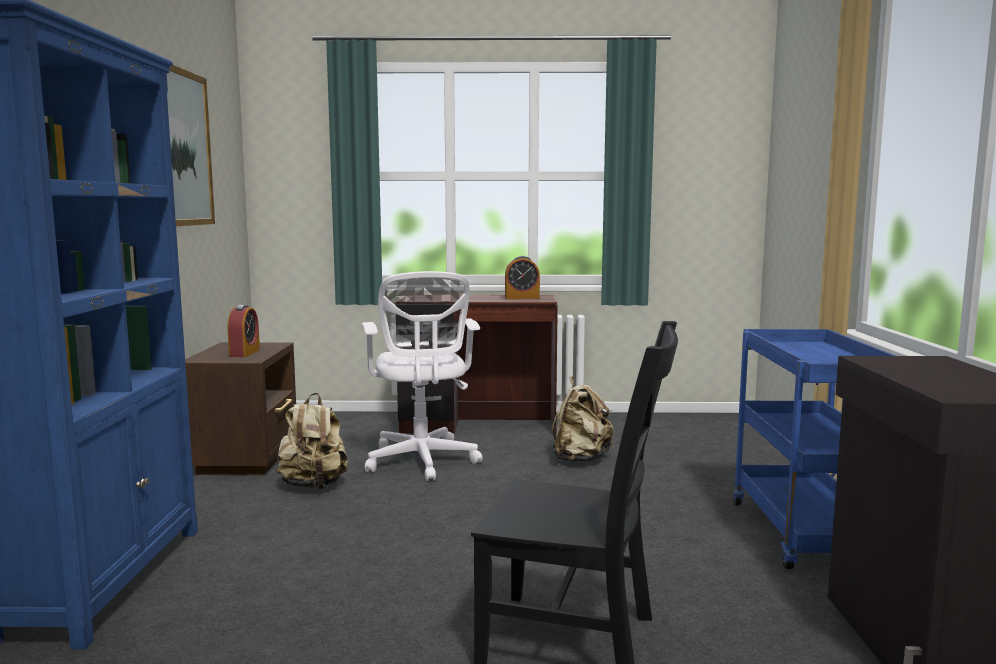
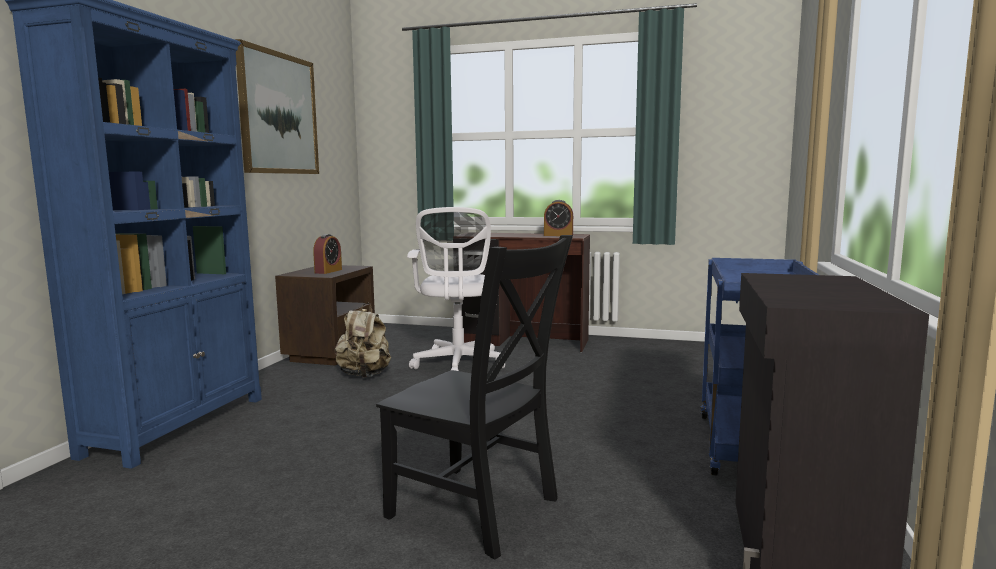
camera: 15 degrees right, 0 degrees up
(580, 460) = (589, 372): beige backpack -> none

